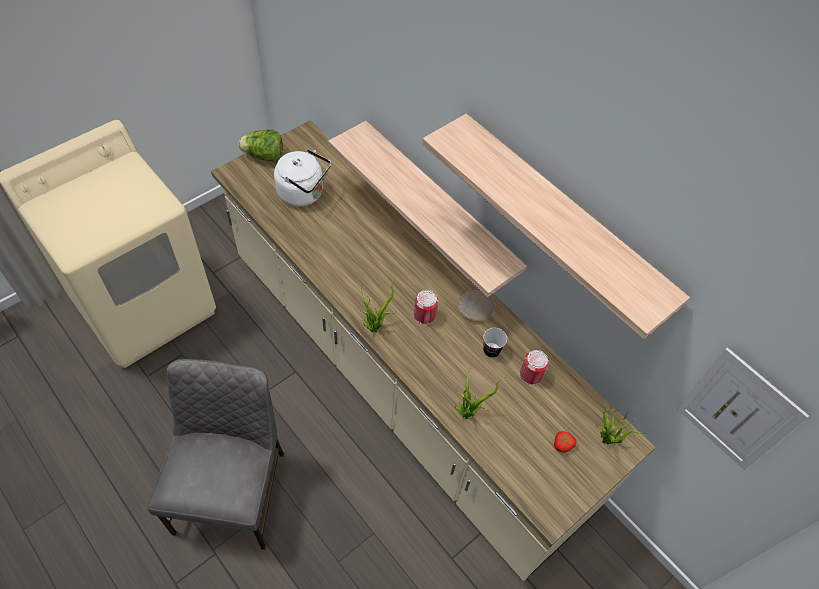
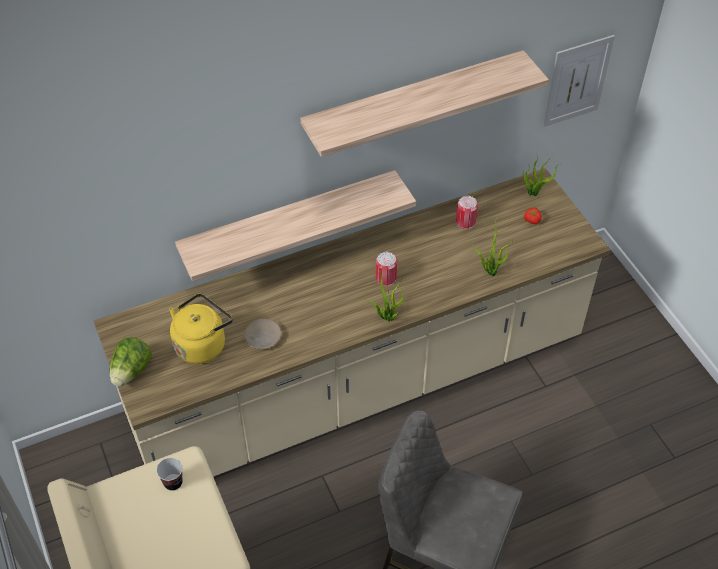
camera: 70 degrees left, 5 degrees down
(303, 193) = (202, 344): white kettle -> yellow kettle
(475, 308) = (389, 241): beige plate -> beige plate (263, 337)
(491, 350) = (435, 241): cup -> cup (173, 483)

